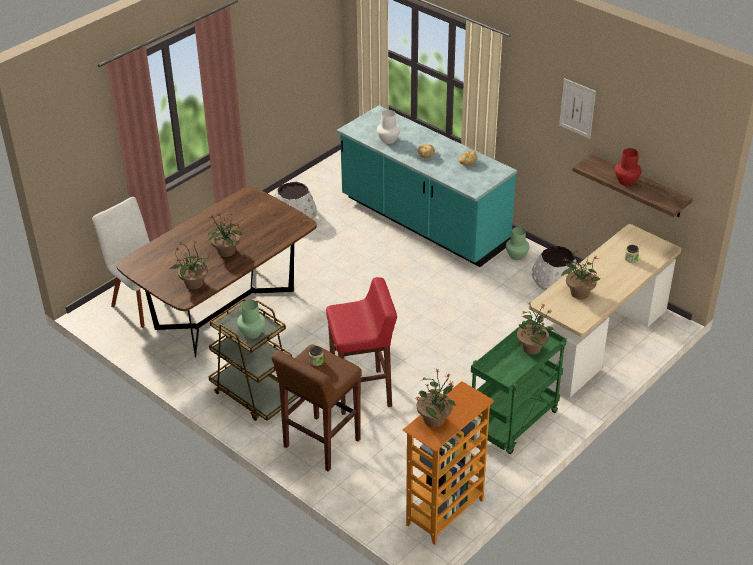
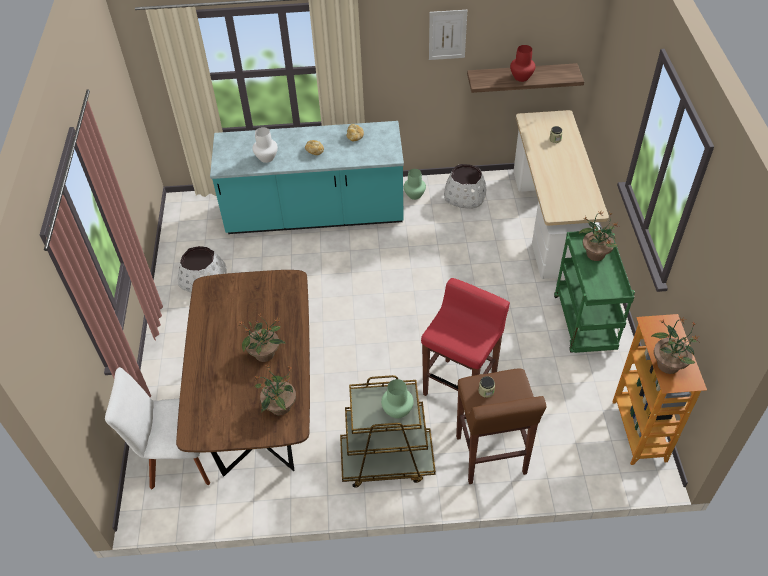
camera: 45 degrees left, 10 degrees up
(579, 293) = (563, 188): potted plant -> none

